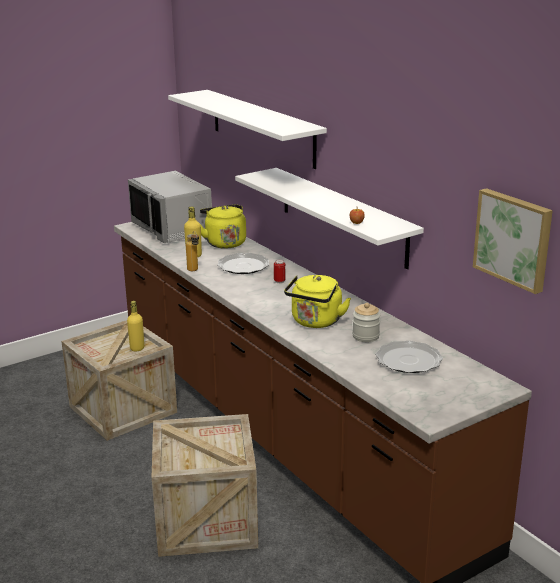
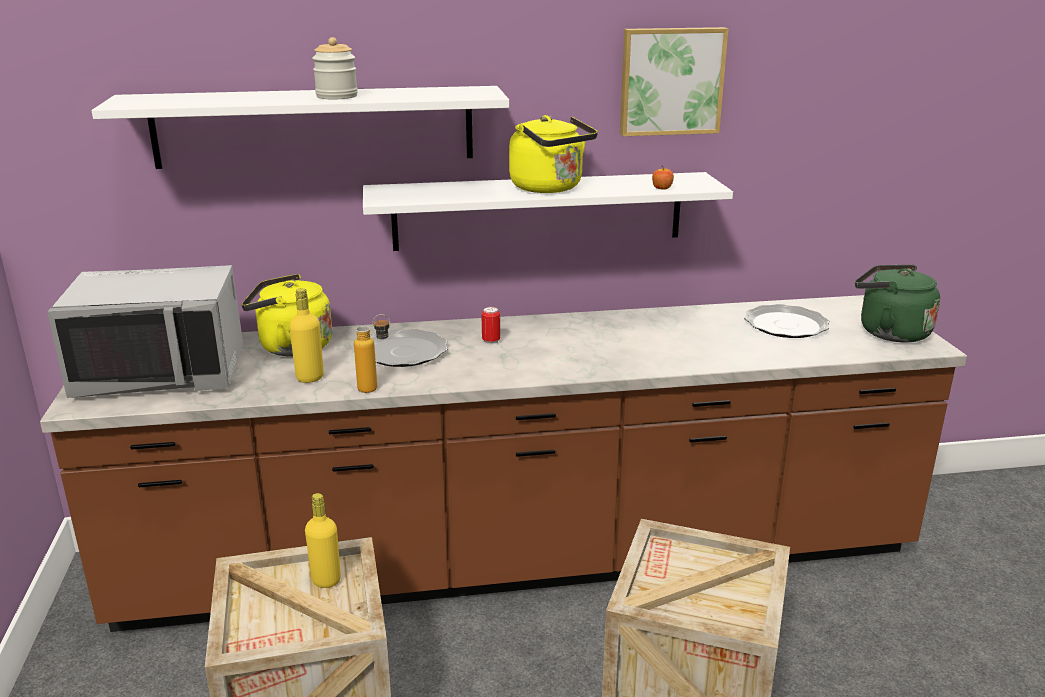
camera: 65 degrees left, 0 degrees up
(315, 322) = (646, 348): yellow kettle -> yellow kettle (550, 188)
(365, 336) = (708, 331): jar -> jar (337, 96)
(441, 399) = (889, 332): none -> green kettle
(514, 239) = (848, 136): picture -> picture (671, 81)

